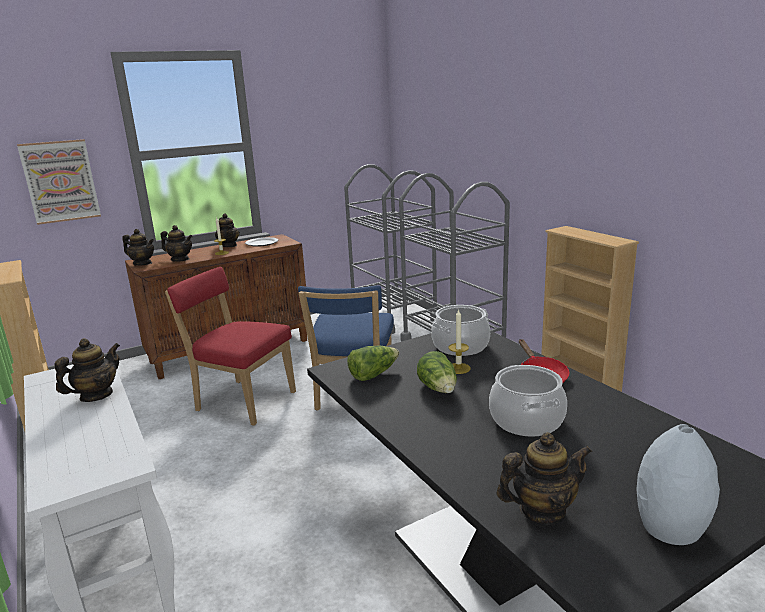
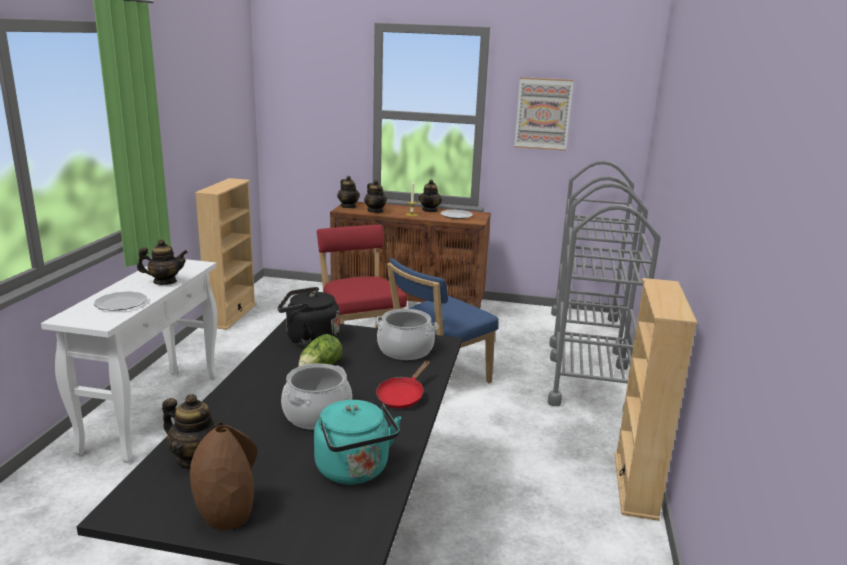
camera: 40 degrees right, 0 degrees up
(60, 181) = (318, 125): picture -> picture (543, 114)
(93, 439) = (120, 303): none -> plate
(373, 374) = (309, 339): lettuce -> black kettle
(458, 368) = (365, 363): candle -> none
(646, 438) = (355, 471): none -> turquoise kettle
(668, 527) = (227, 513): grey vase -> brown vase

